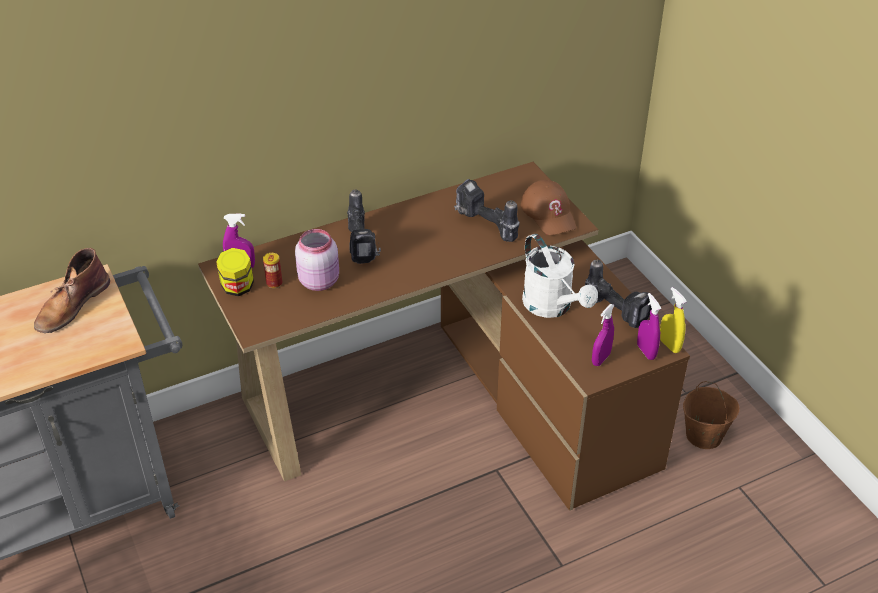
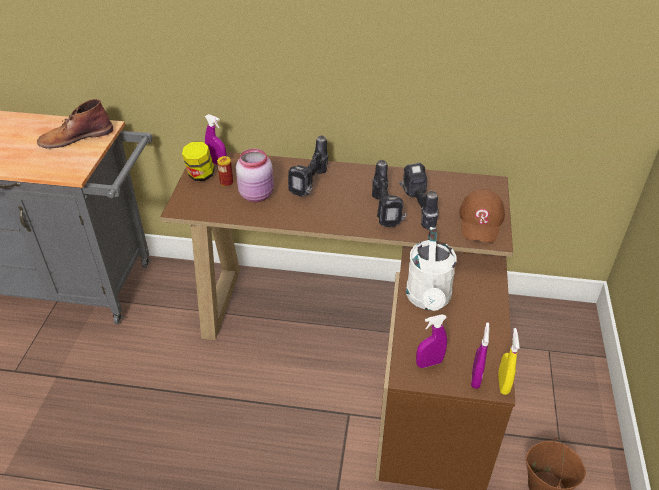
camera: 35 degrees right, 0 degrees up
(618, 312) = (482, 331): power drill -> power drill (387, 212)

